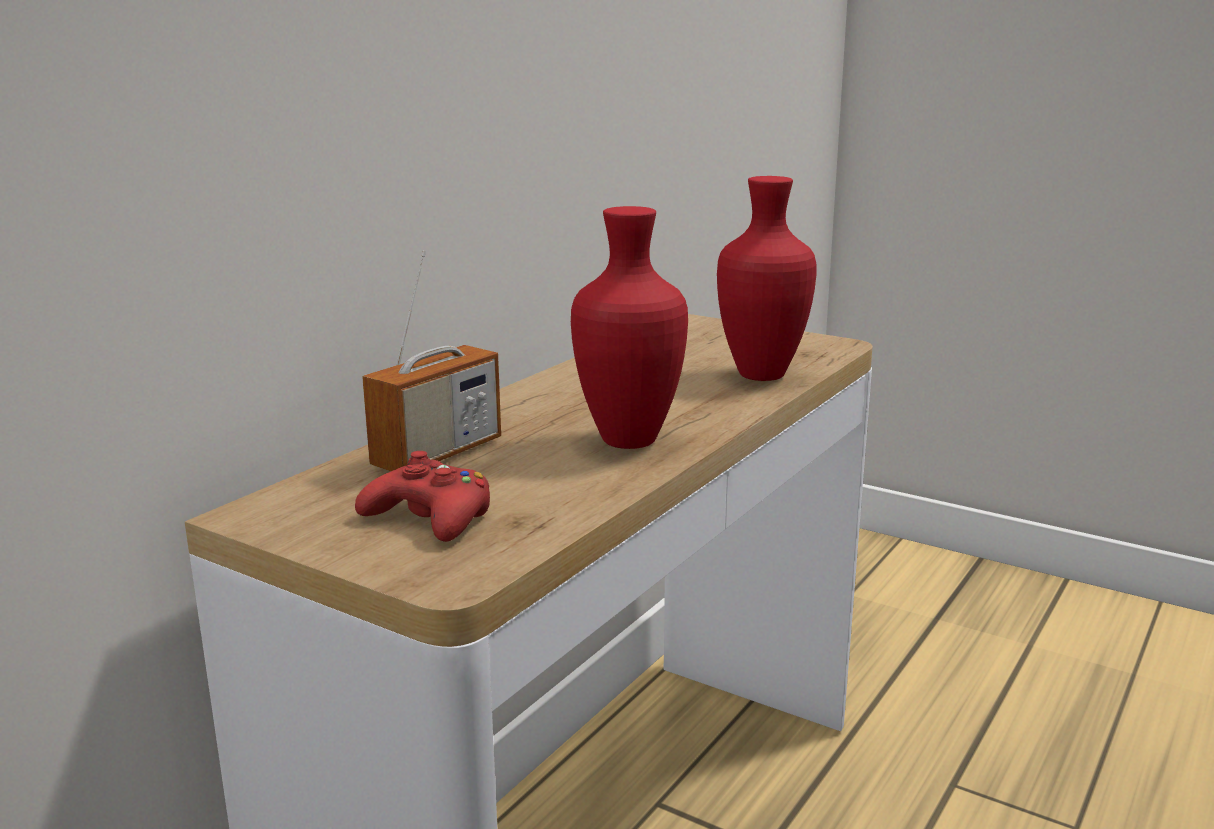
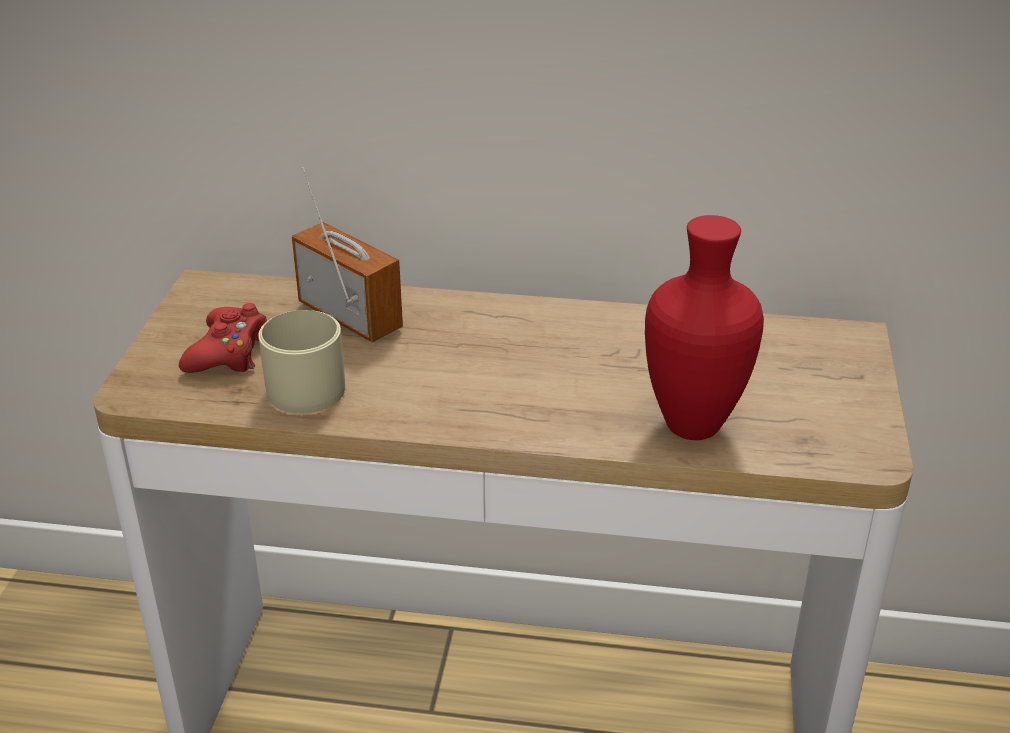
camera: 65 degrees right, 15 degrees up
(438, 454) = (350, 316): radio -> radio turned 150 degrees counterclockwise
(545, 489) = (306, 384): none -> beige mug
(625, 440) = (437, 392): red vase -> none

